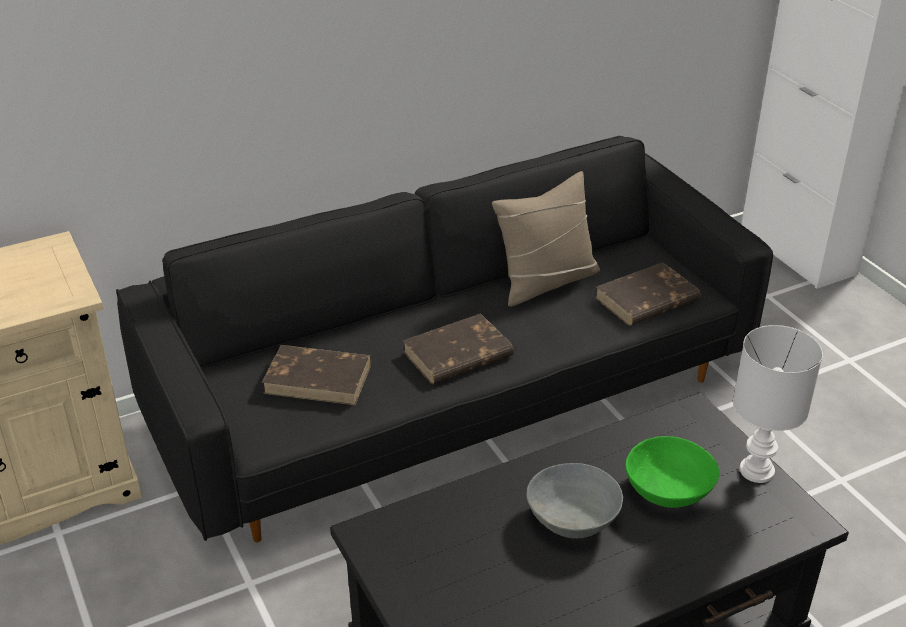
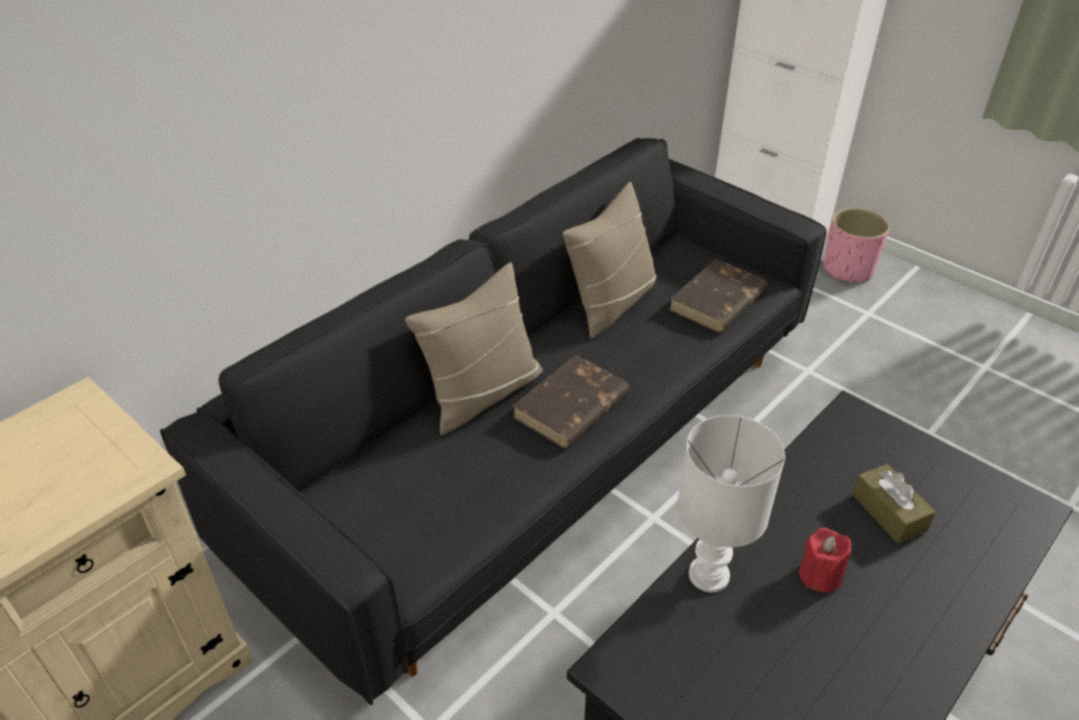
camera: 20 degrees left, 5 degrees up
(319, 378) = (438, 474): brown book -> none
(389, 329) = (482, 394): none -> beige pillow
(574, 519) = (819, 575): grey bowl -> red candle
(669, 491) = (888, 512): green bowl -> brown tissue box
(755, 471) = (950, 465): white table lamp -> white table lamp (708, 576)
(854, 315) = (847, 269): none -> pink planter

